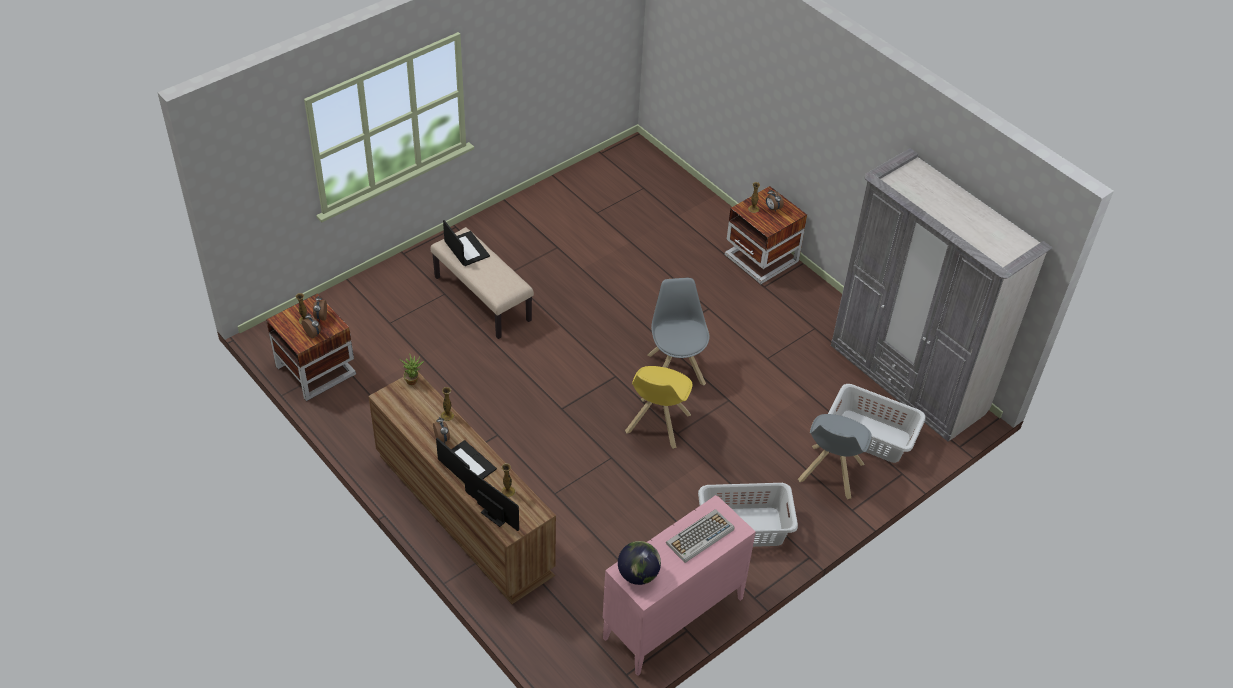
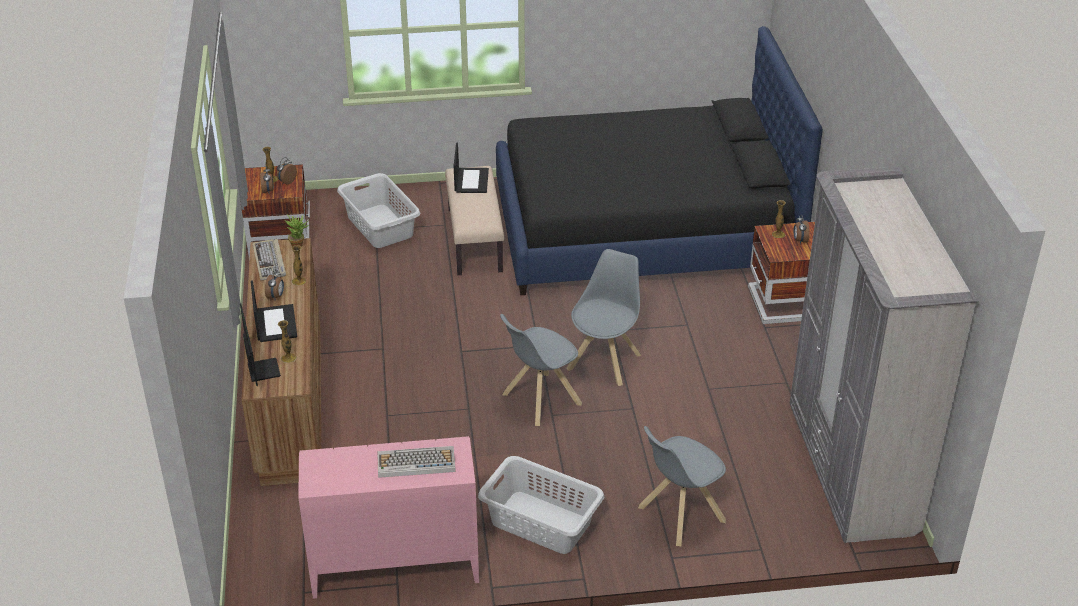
camera: 35 degrees right, 10 degrees down
(404, 407) = (270, 261): none -> keyboard
(606, 231) = (644, 228): none -> black bed
(638, 574) = (325, 467): globe -> none
(657, 424) = (539, 400): yellow chair -> grey chair
(870, 436) = (757, 500): grey laundry basket -> grey laundry basket (380, 226)

